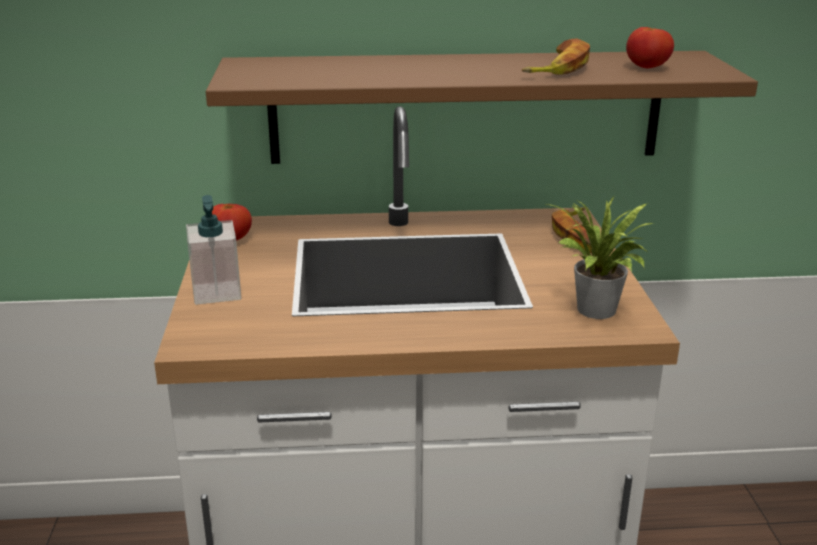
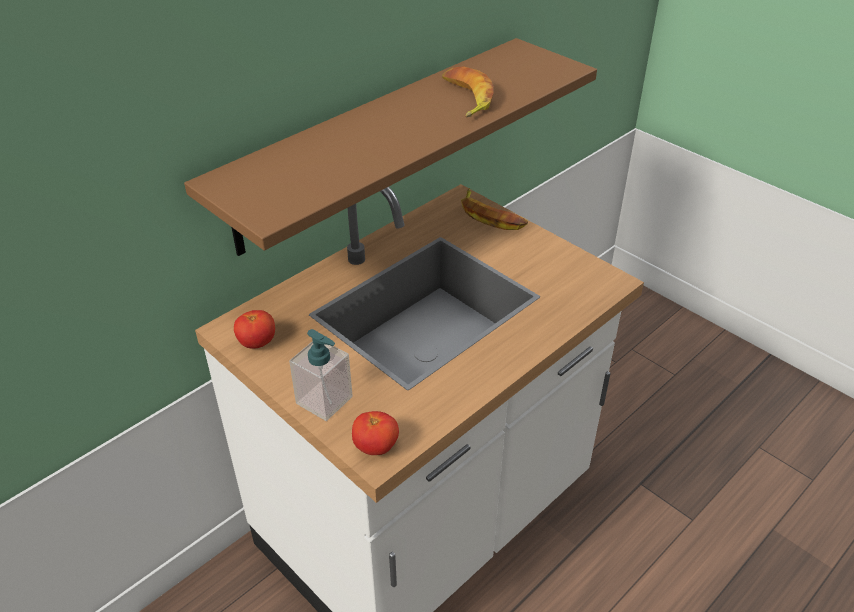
camera: 40 degrees left, 15 degrees up
(596, 312) = (578, 281): potted plant -> none
(647, 68) = (518, 76): tomato -> tomato (376, 447)

